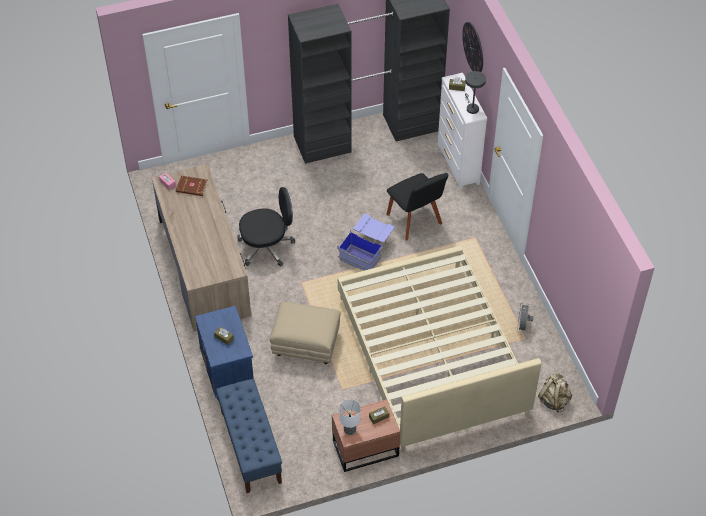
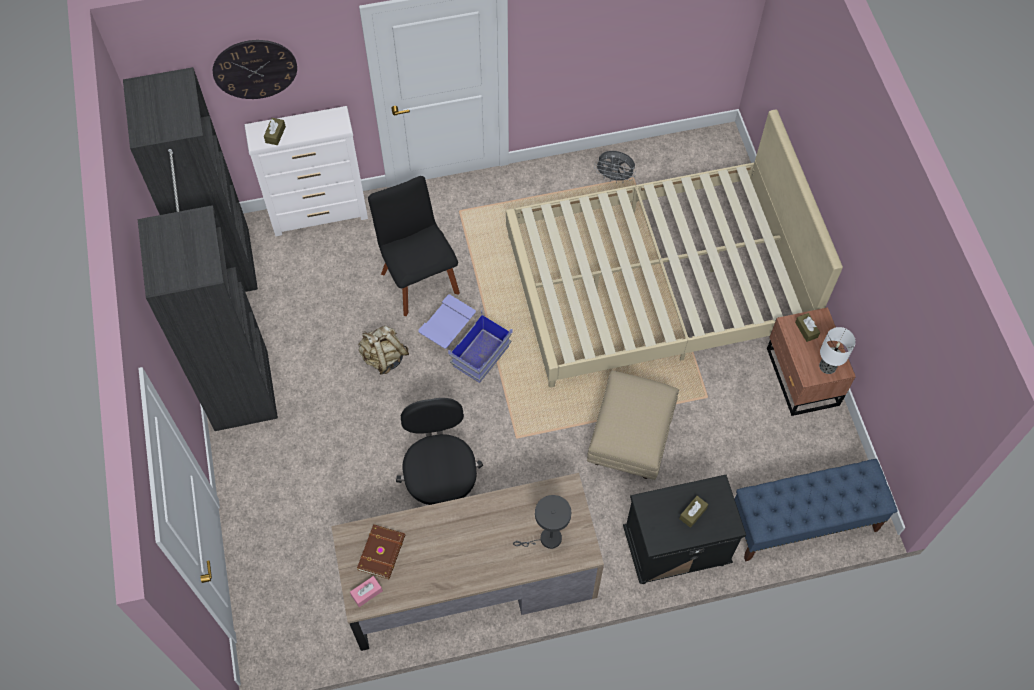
camera: 85 degrees left, 10 degrees up
(227, 372) = (674, 549): blue nightstand -> black nightstand
(415, 221) = (418, 279): black chair -> black chair turned 90 degrees counterclockwise
(471, 107) = (322, 121): grey table lamp -> grey table lamp (547, 539)
(554, 400) = (728, 160): beige backpack -> beige backpack (384, 357)

